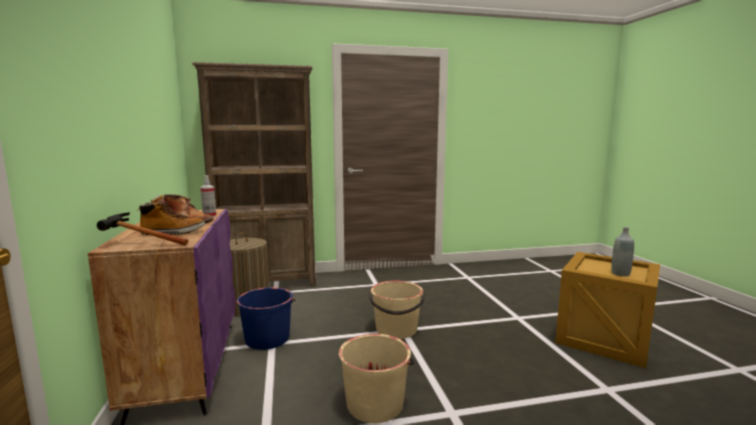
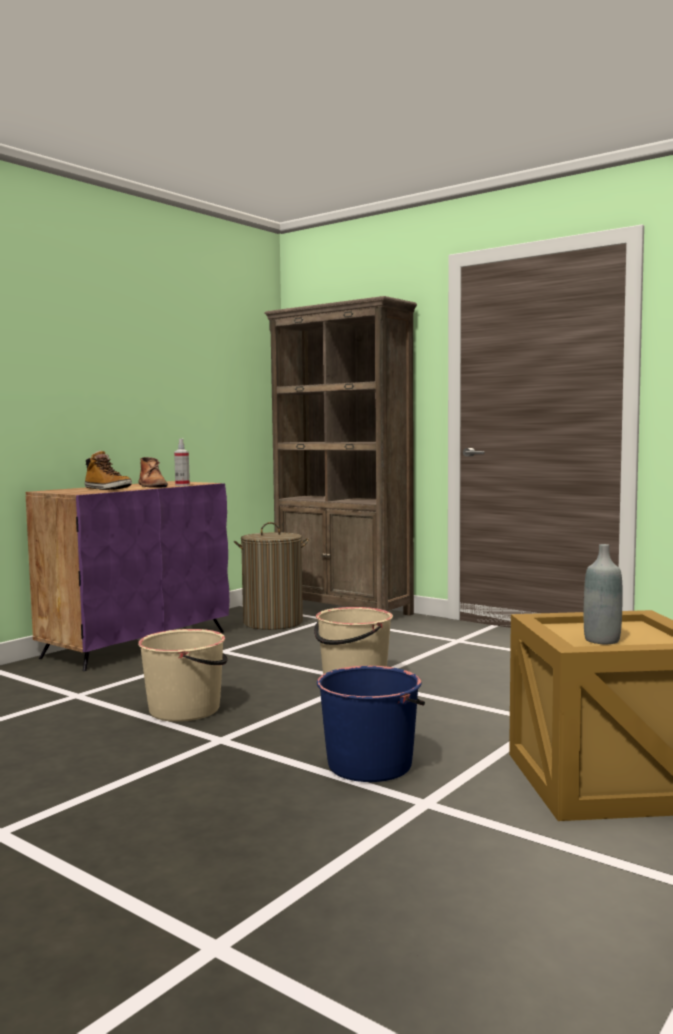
camera: 50 degrees right, 5 degrees down
(137, 244) = (62, 491): hammer -> none
(267, 339) = (228, 647): blue bucket -> blue bucket (370, 765)

